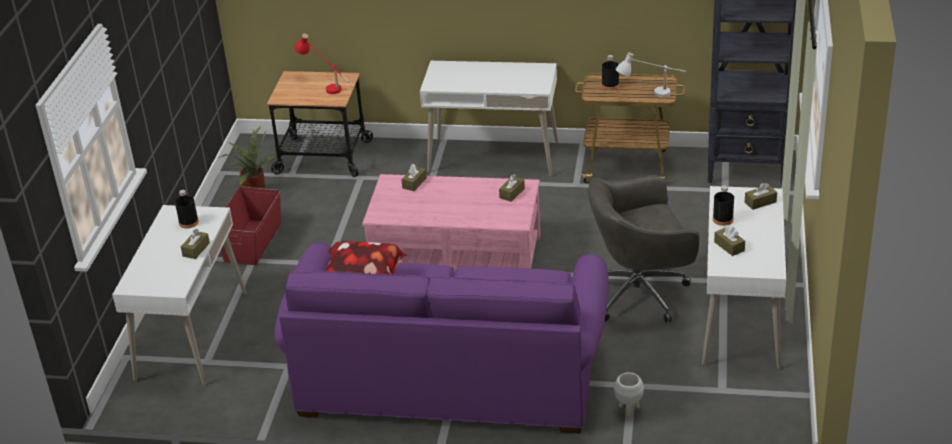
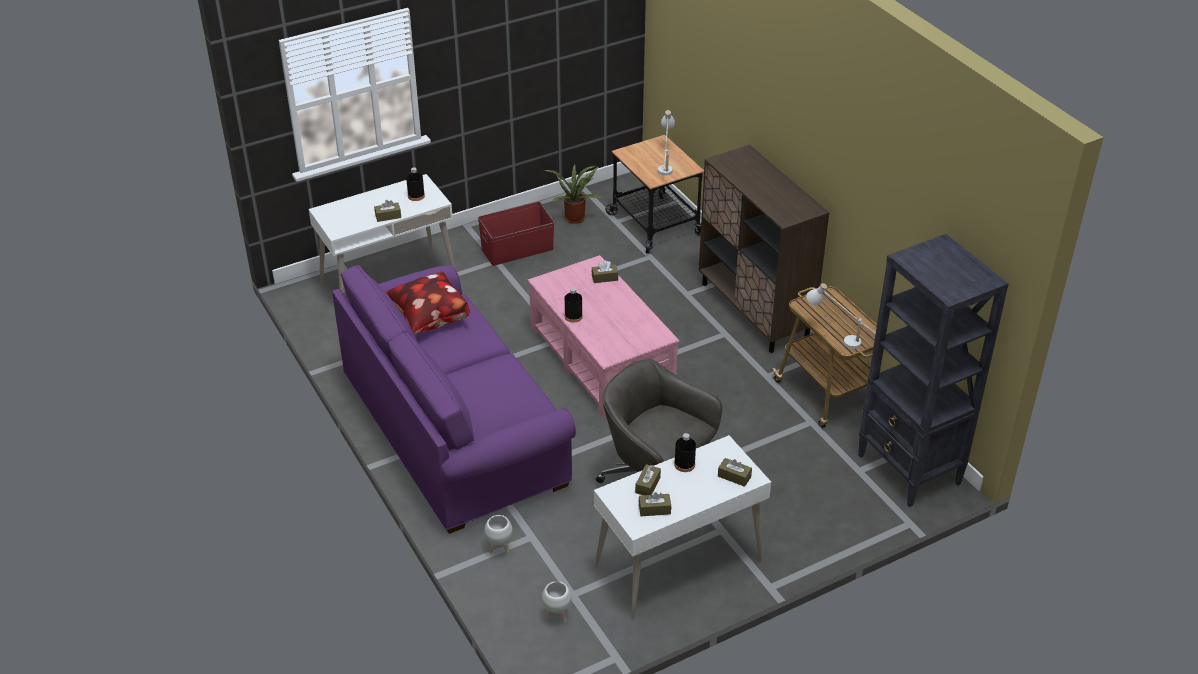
camera: 50 degrees right, 5 degrees up
(326, 86) = (665, 165): red table lamp -> white table lamp
(493, 157) = (754, 310): white desk -> brown cabinet
(512, 193) = (643, 335): brown tissue box -> brown tissue box (654, 509)
(610, 85) = (829, 308): black bottle -> black bottle (573, 316)
(738, 409) = (557, 616): none -> white planter

